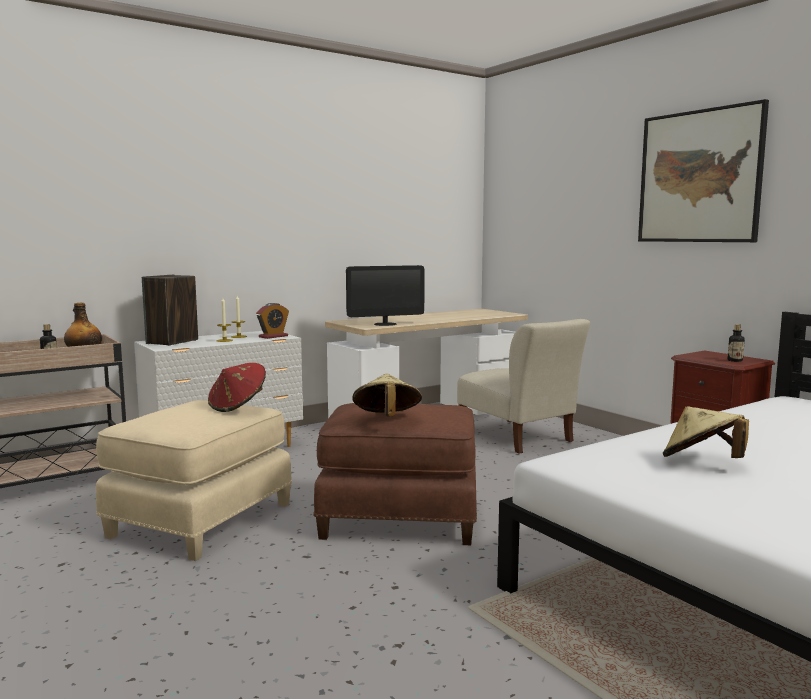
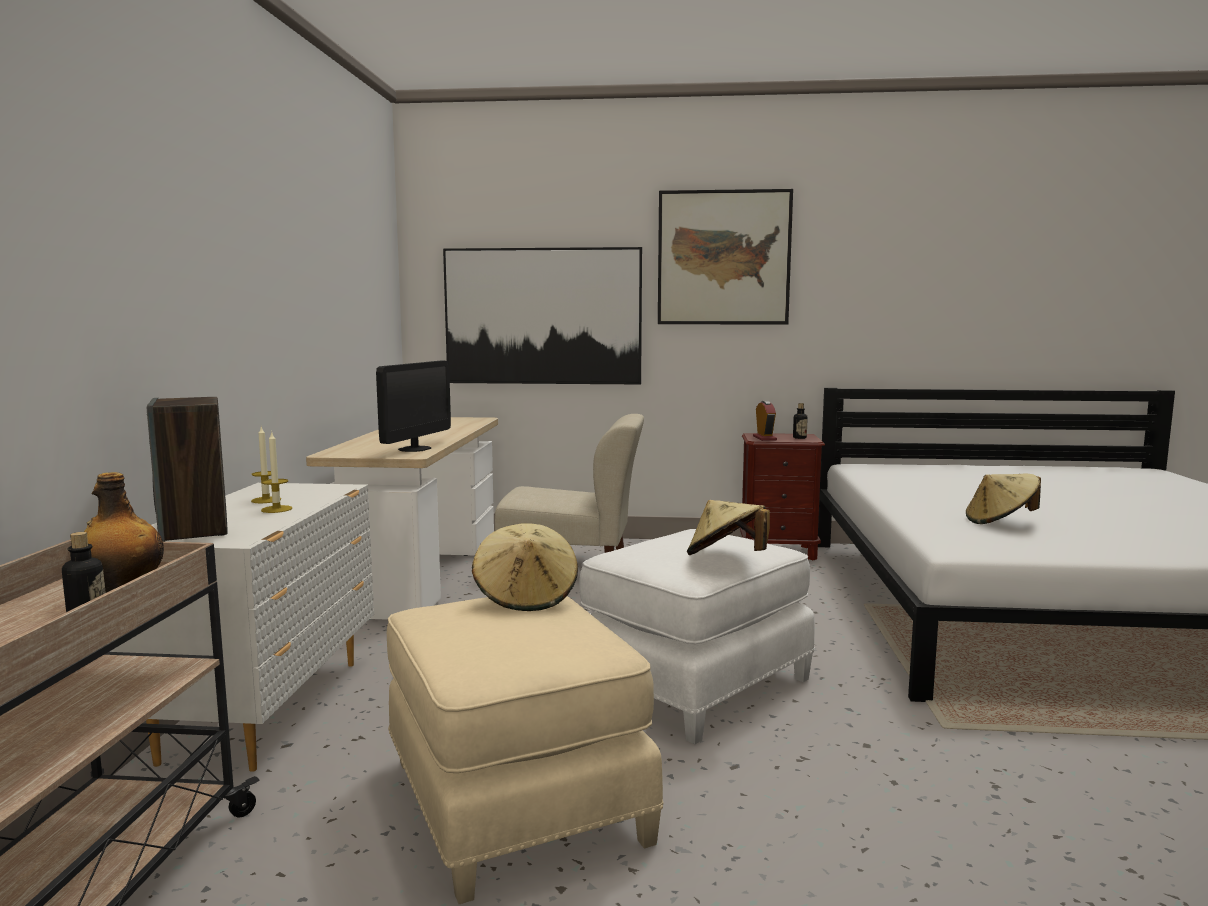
camera: 50 degrees left, 0 degrees up
(238, 406) = (526, 597): red hat -> beige hat
(273, 336) = (320, 490): alarm clock -> alarm clock (764, 438)
(400, 517) = (694, 684): brown ottoman -> white ottoman
(561, 234) = (542, 316): none -> picture

